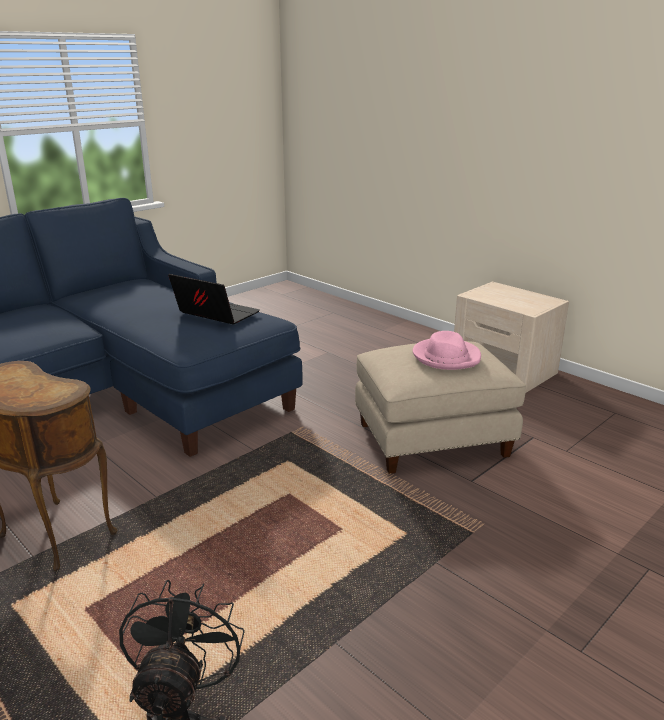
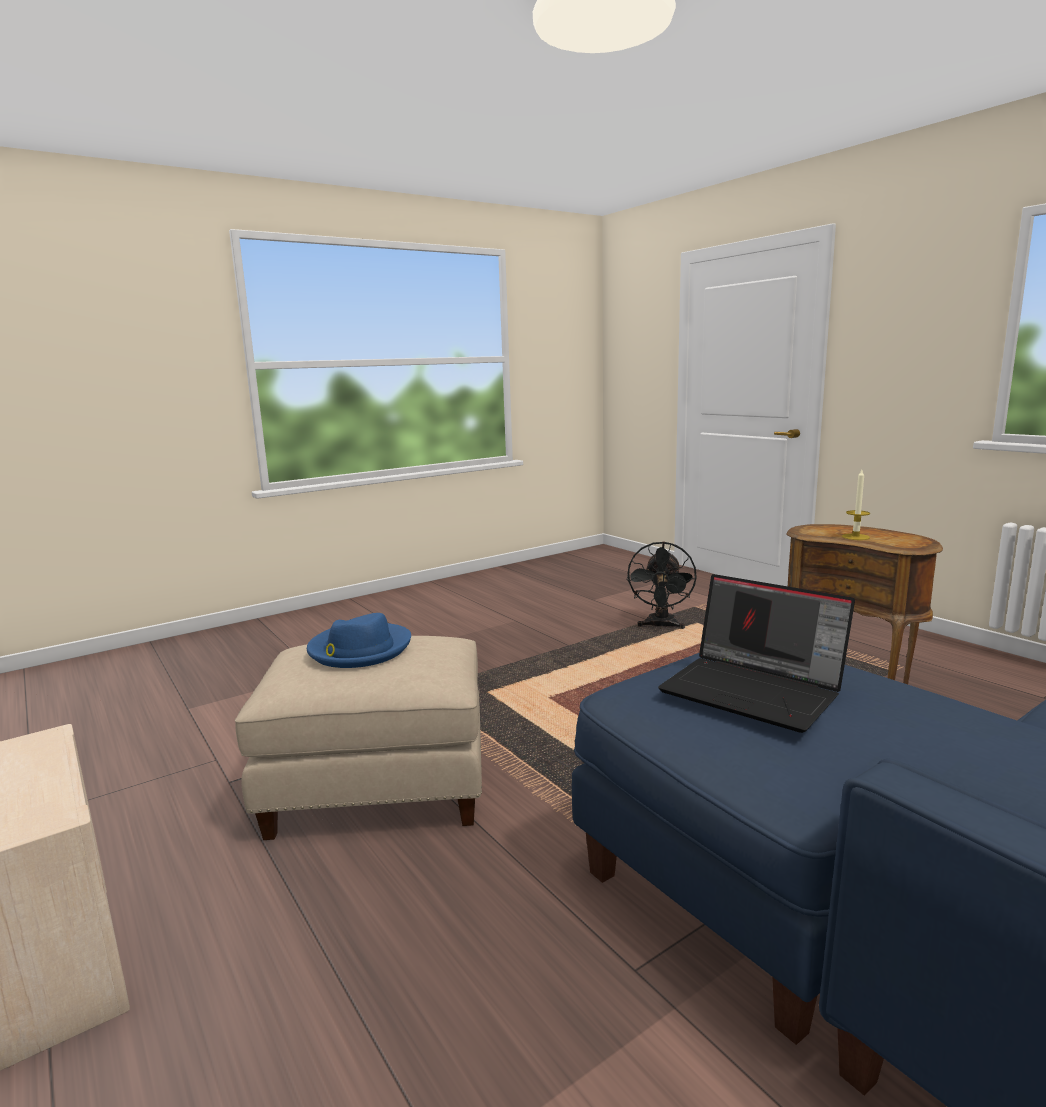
camera: 170 degrees left, 10 degrees down
(37, 379) = (855, 537): none -> candle
(446, 357) = (359, 649): pink hat -> blue hat

